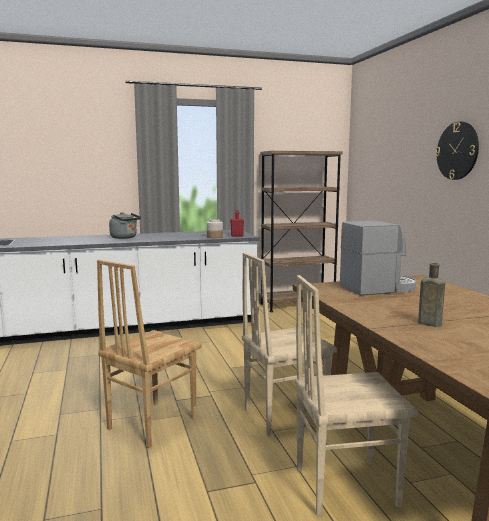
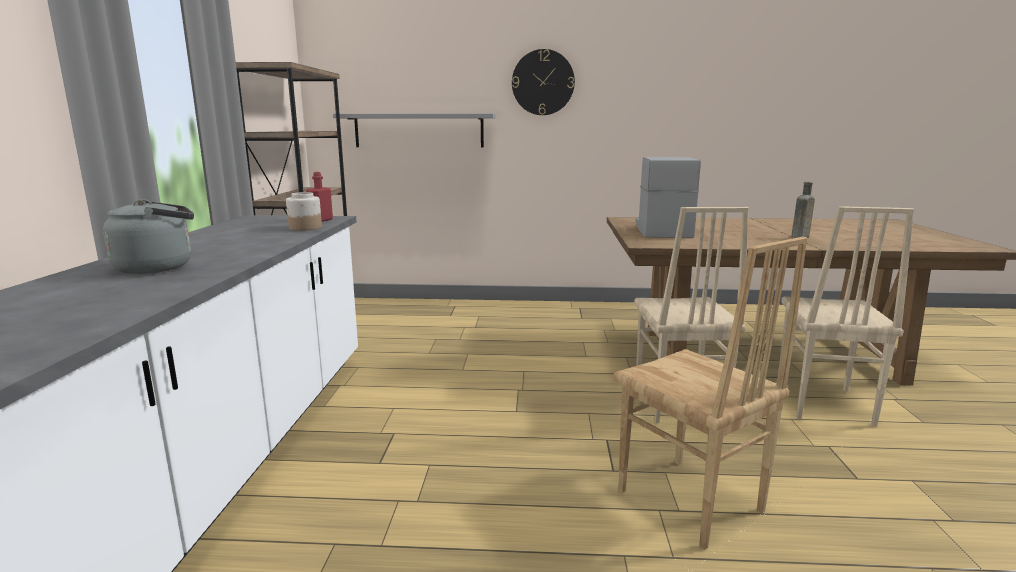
camera: 70 degrees left, 5 degrees up
(389, 189) = (419, 130): none -> grey shelf

